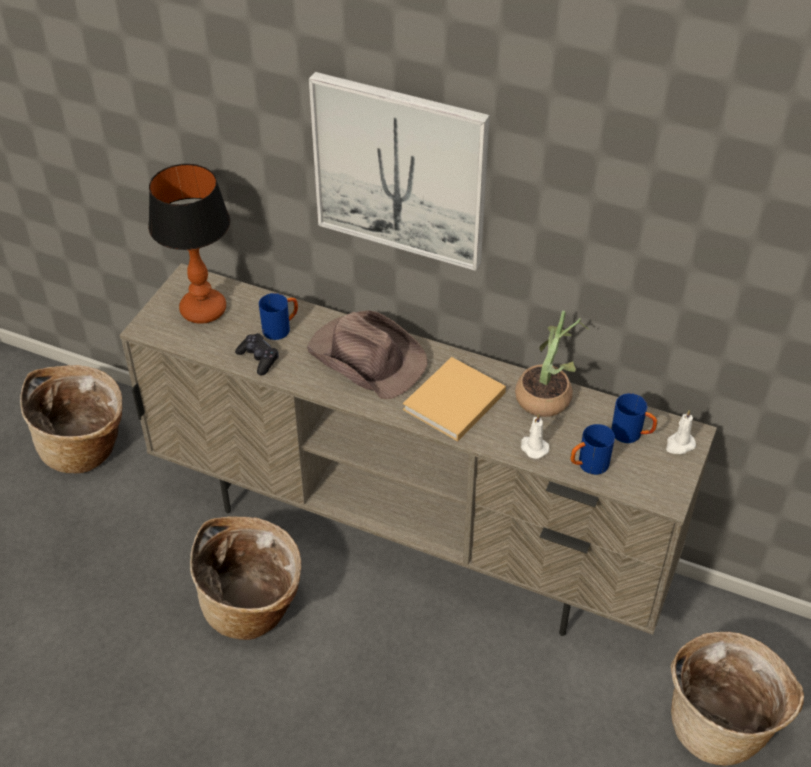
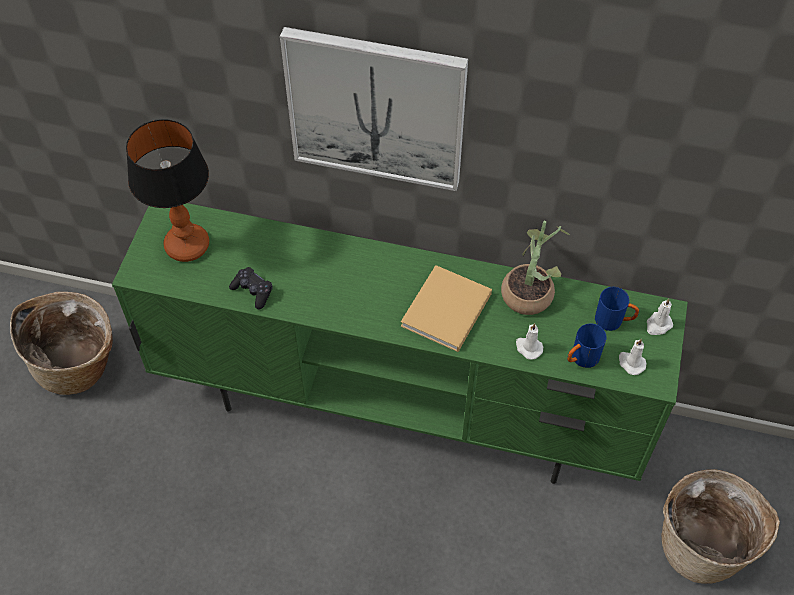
camera: 10 degrees left, 10 degrees up
(253, 608) = (272, 502): basket -> none
(281, 328) = (267, 255): blue mug -> none
(366, 357) = (354, 274): brown hat -> none
(410, 536) = (400, 408): beige tv stand -> green tv stand
(642, 476) = (631, 363): none -> white candle

